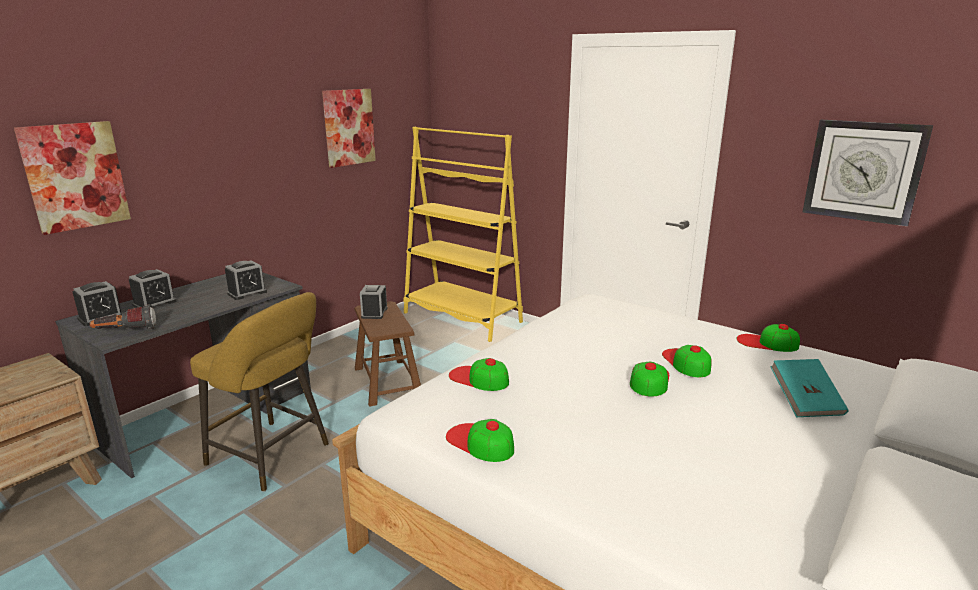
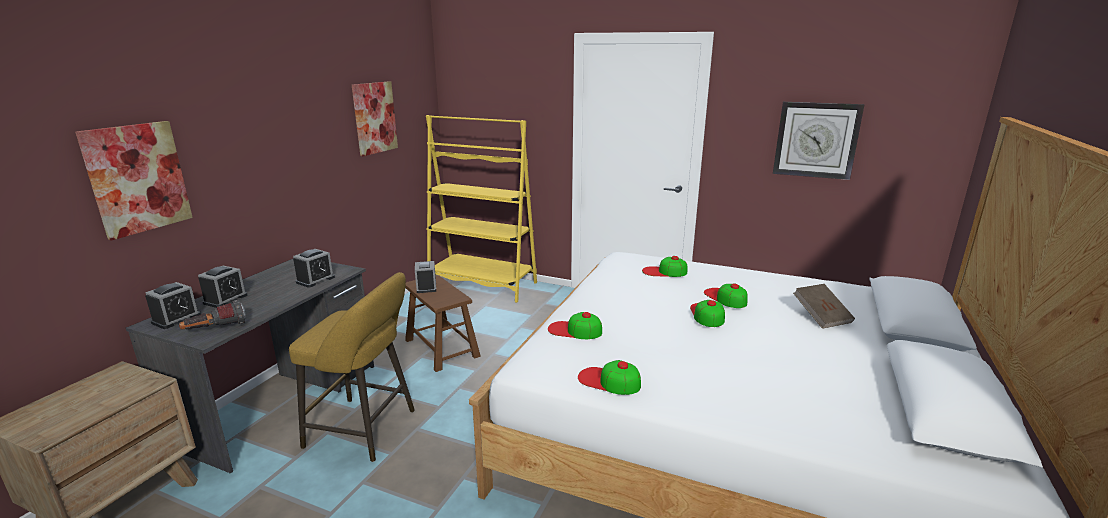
camera: 15 degrees left, 0 degrees up
(767, 343) = (771, 276): cap -> cap (664, 271)
(805, 402) = (821, 317): turquoise book -> brown book

